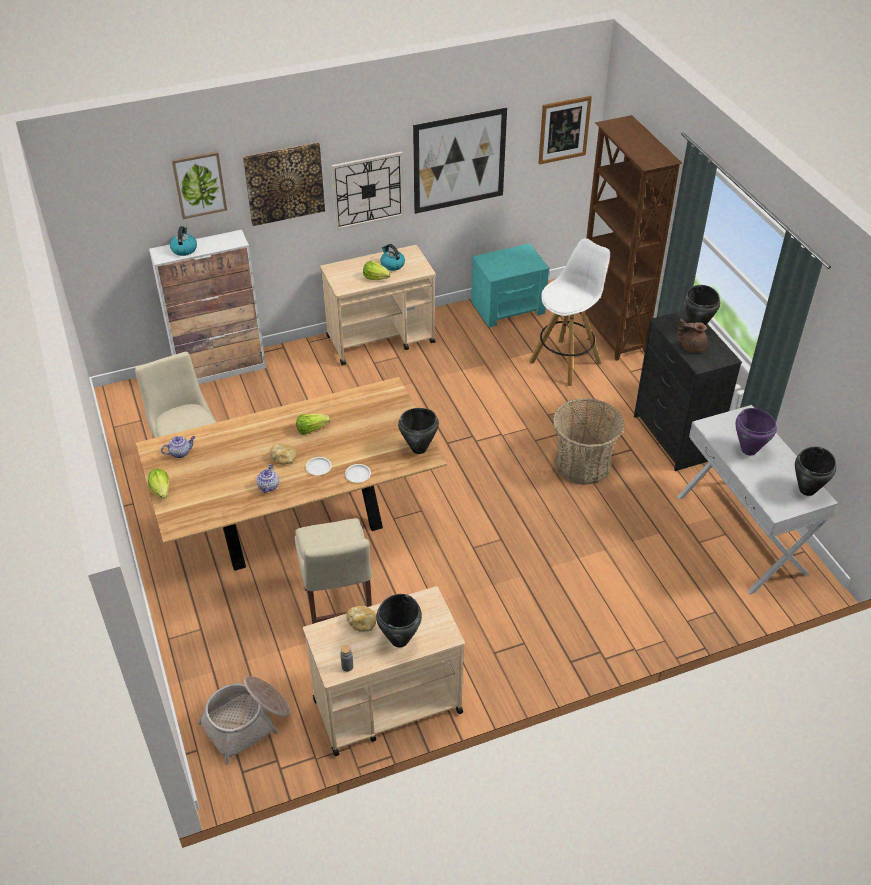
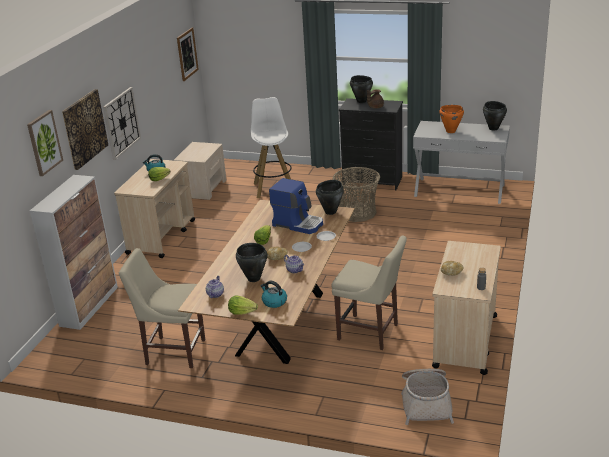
camera: 50 degrees left, 15 degrees down
(184, 249) = (56, 198): kettle -> kettle (274, 302)
(369, 436) = (298, 224): none -> coffee machine
(399, 640) = (477, 264): black cooking pot -> black cooking pot (253, 279)
(459, 161) = (154, 88): picture -> none
(508, 307) = (203, 188): turquoise nightstand -> beige nightstand
(611, 332) = (271, 168): brown bookcase -> none
(748, 449) = (450, 131): purple cooking pot -> orange cooking pot

